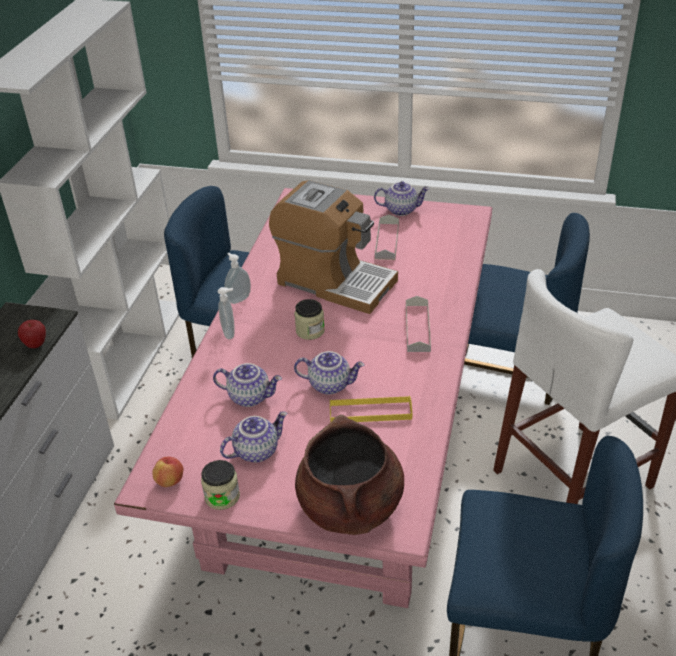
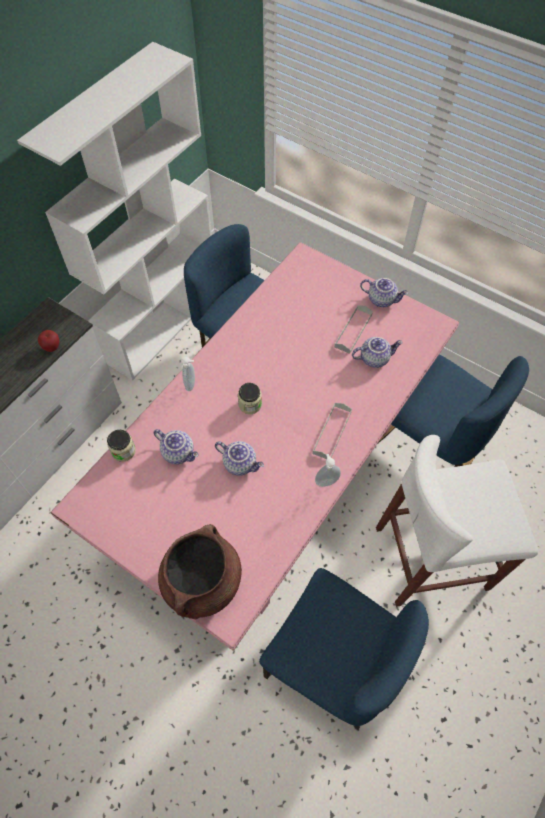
camera: 20 degrees right, 20 degrees up
(170, 481) = (93, 508): apple -> none
(222, 496) = (121, 536): jar -> jar (123, 451)
(238, 299) = (212, 352): soap dispenser -> soap dispenser (326, 481)
(256, 450) = (161, 504): teapot -> teapot (374, 358)
(334, 282) = (291, 360): coffee machine -> none
(370, 412) = (257, 502): yellow tray -> none

